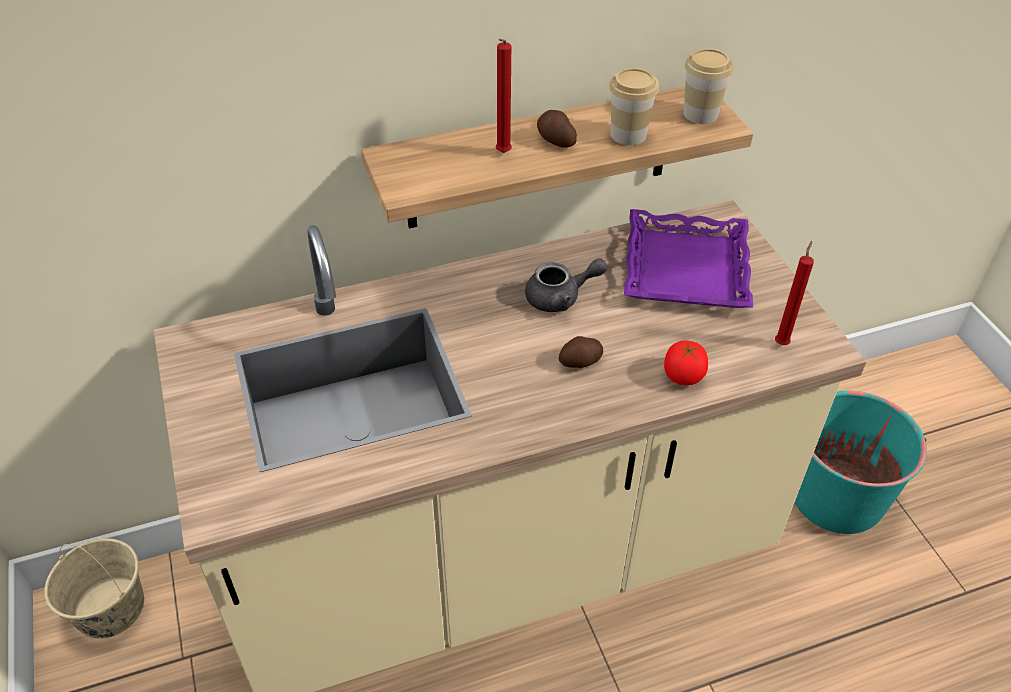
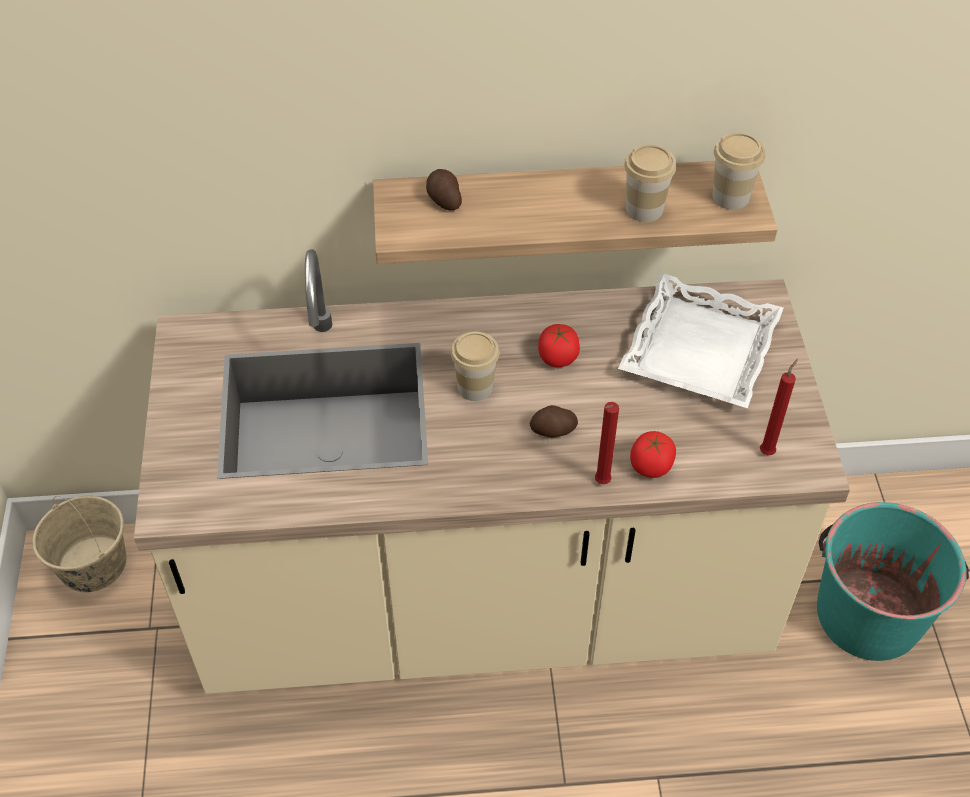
camera: 15 degrees right, 5 degrees up
(493, 337) = (475, 387): none -> cup
(502, 154) = (508, 210): red candle -> red candle (600, 483)
(555, 140) = (566, 203): potato -> potato (443, 200)
(561, 298) = (557, 357): grey teapot -> tomato
(687, 269) = (701, 350): purple tray -> white tray

